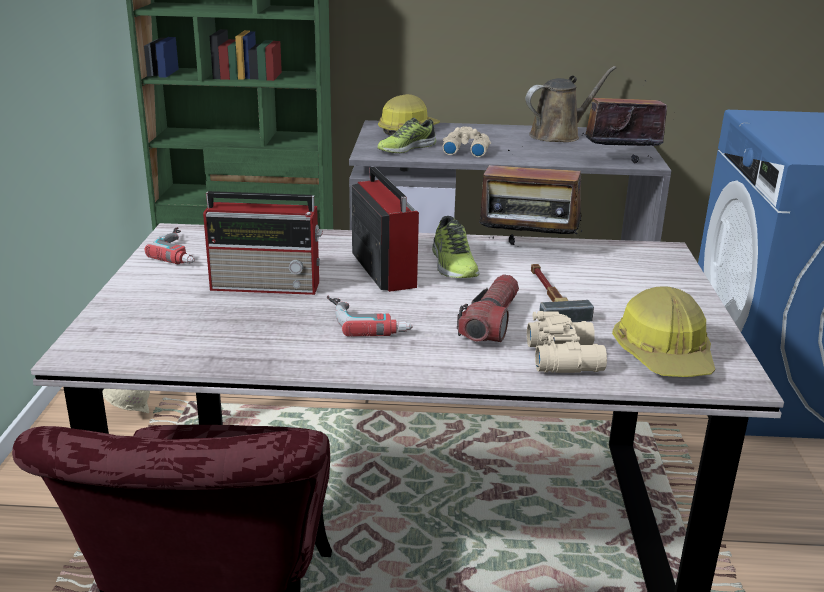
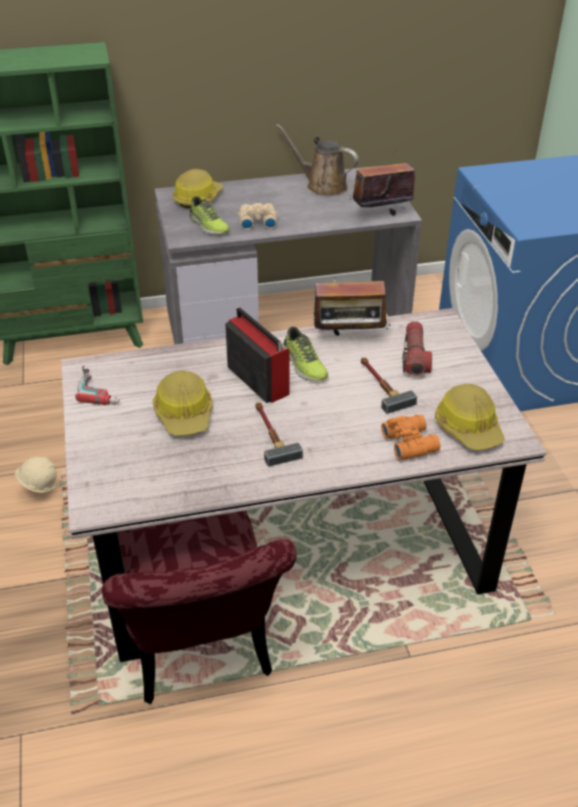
camera: 15 degrees left, 15 degrees up
(268, 285) = (185, 414): radio -> hard hat
(368, 319) = (271, 434): power drill -> hammer
(406, 148) = (208, 225): shoe -> shoe turned 75 degrees counterclockwise
(491, 322) = (352, 419): flashlight -> flashlight (414, 356)
(558, 135) = (322, 186): brown watering can -> brown watering can turned 105 degrees counterclockwise
(565, 357) = (410, 442): beige binoculars -> orange binoculars

